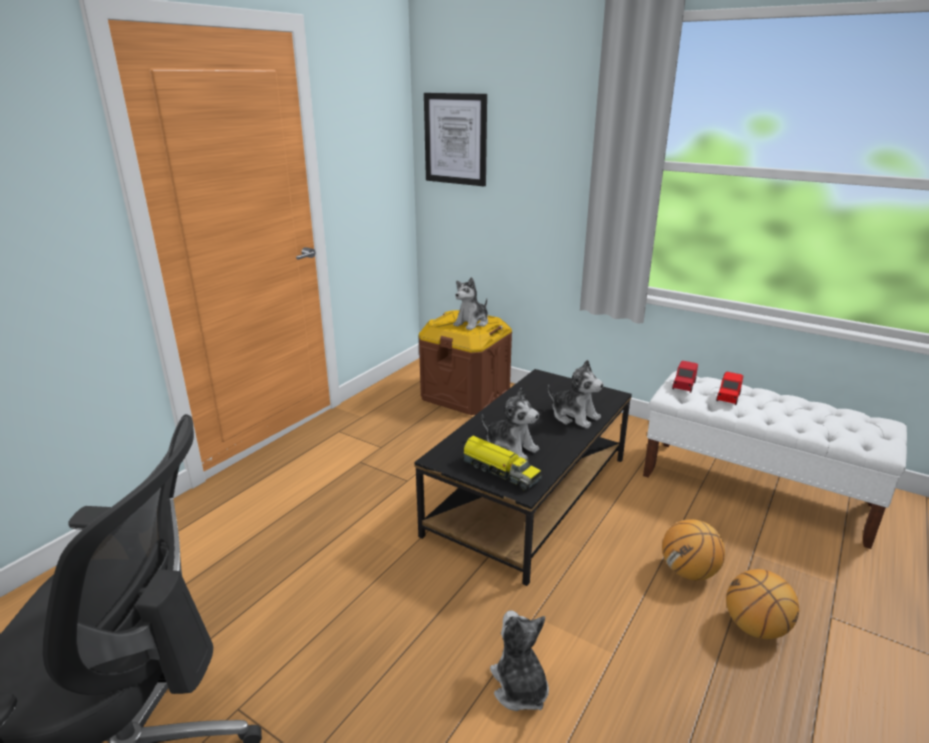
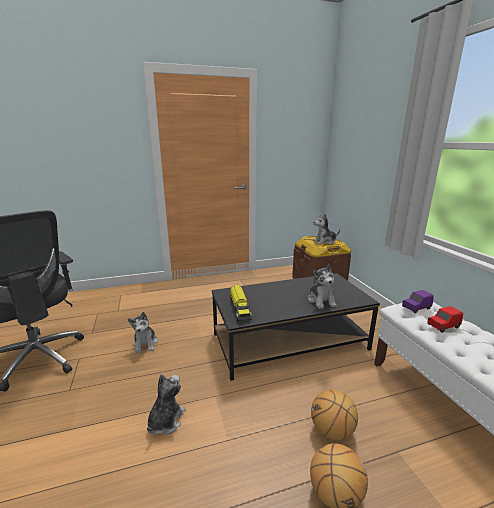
camera: 40 degrees right, 5 degrees down
(455, 139) = (344, 136): picture -> none
(510, 448) = (262, 301): plush toy -> plush toy (145, 343)
(683, 385) = (416, 308): red toy car -> purple toy car

